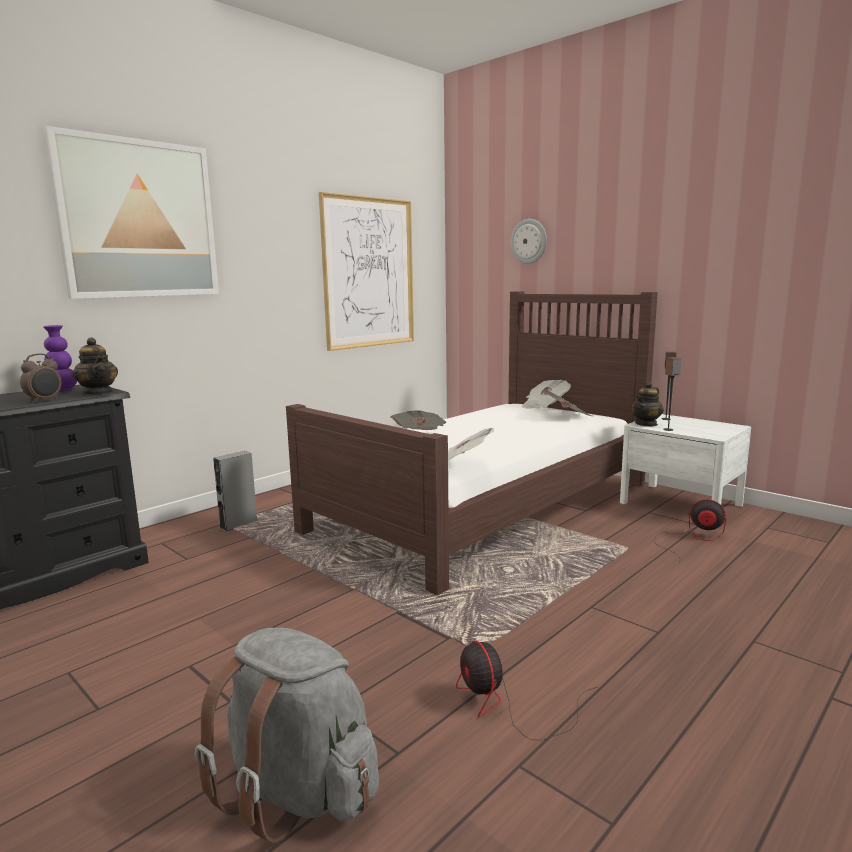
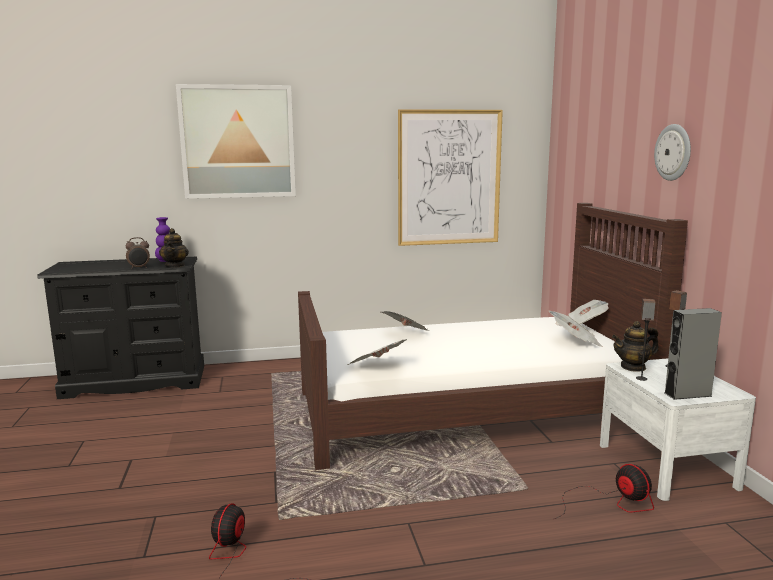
camera: 35 degrees right, 0 degrees up
(238, 524) = (279, 376): grey speaker -> grey speaker (687, 394)
(297, 790) = (77, 550): grey backpack -> none
(529, 241) = (601, 152): wall clock -> wall clock (673, 152)

